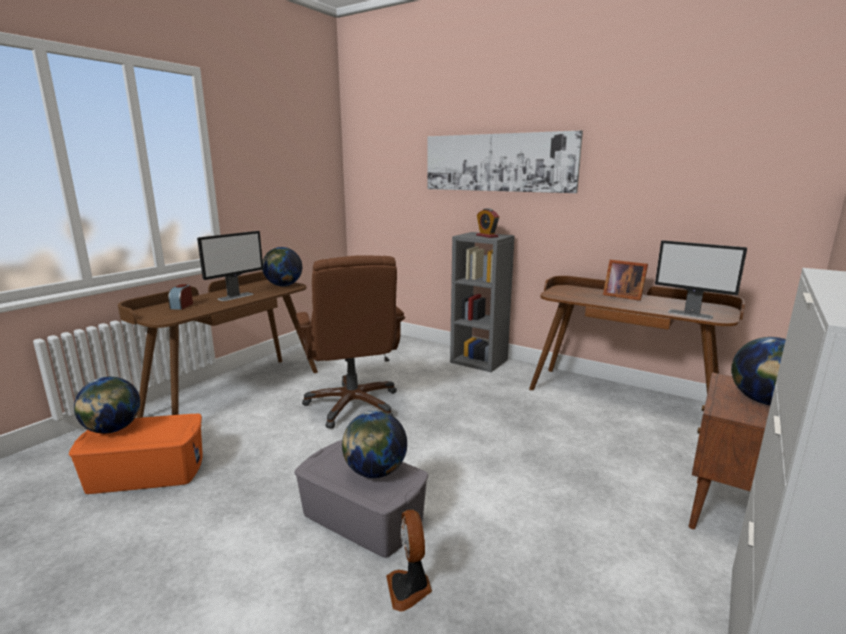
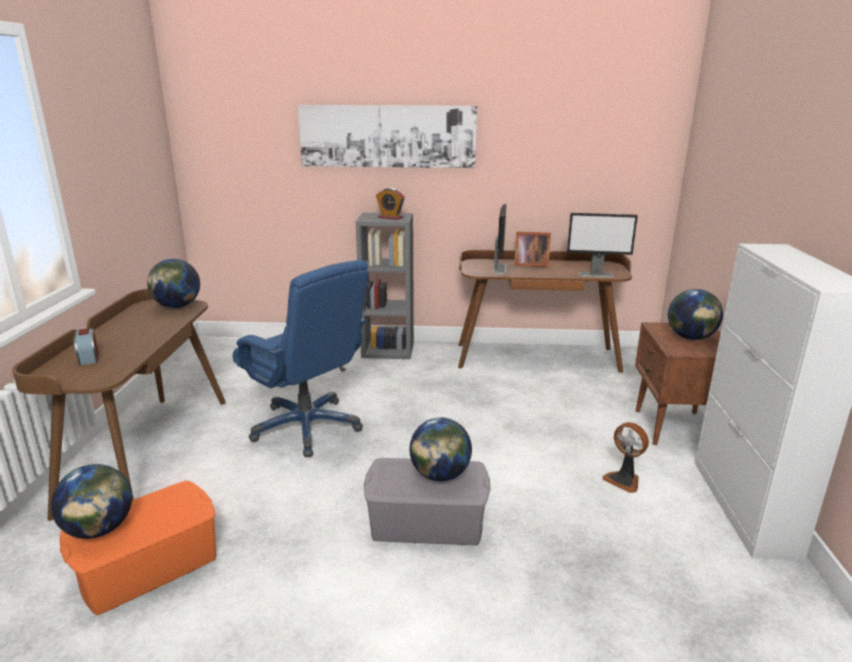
camera: 30 degrees left, 5 degrees up
(236, 296) = (140, 332): monitor -> monitor (499, 268)
(353, 405) = (307, 427): brown office chair -> blue office chair
(410, 588) = (517, 557): fan -> fan (624, 480)

